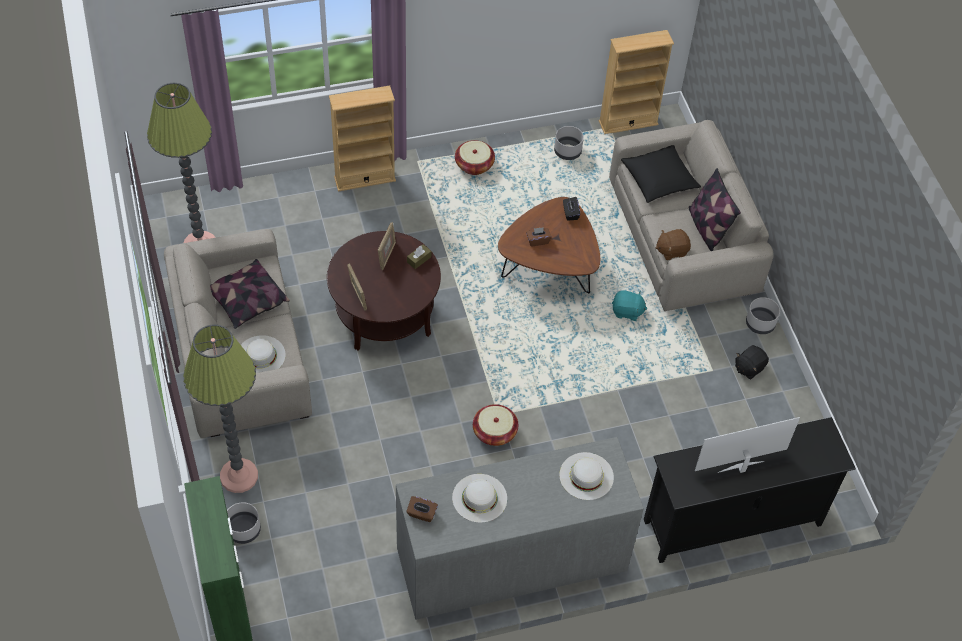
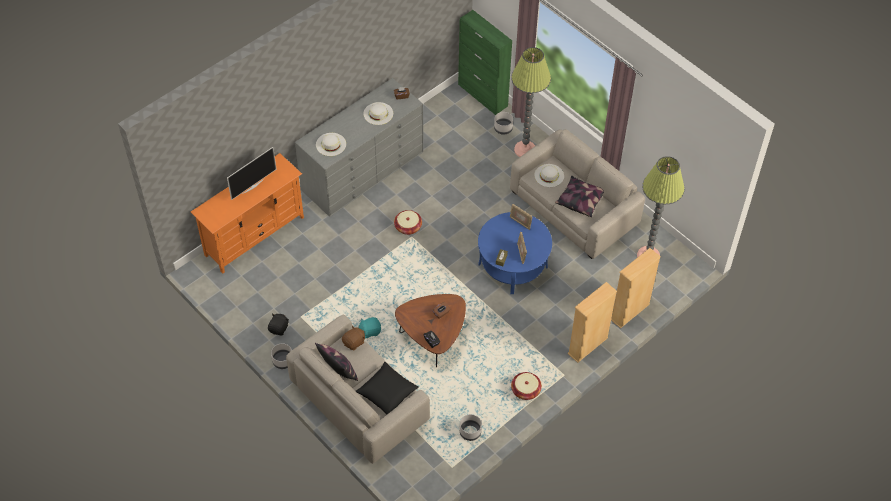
camera: 155 degrees right, 0 degrees up
(384, 312) = (513, 265): brown coffee table -> blue coffee table
(628, 123) = (441, 478): beige bookcase -> beige bookcase (630, 312)
(732, 523) = (254, 235): black tv stand -> orange tv stand

